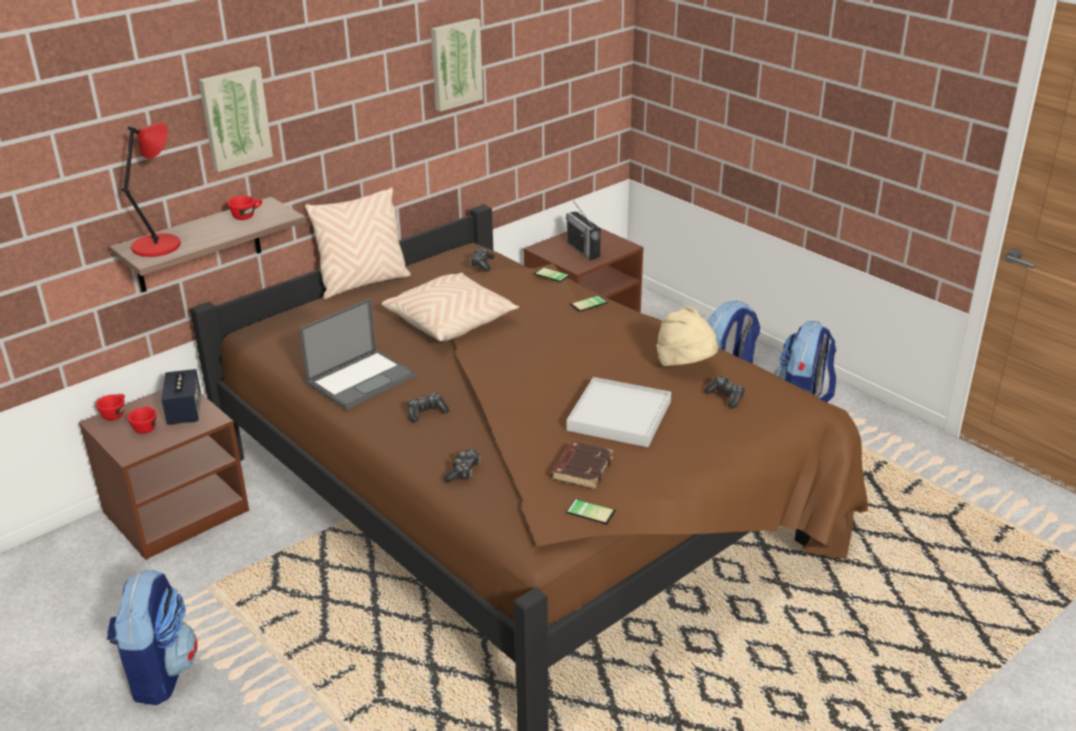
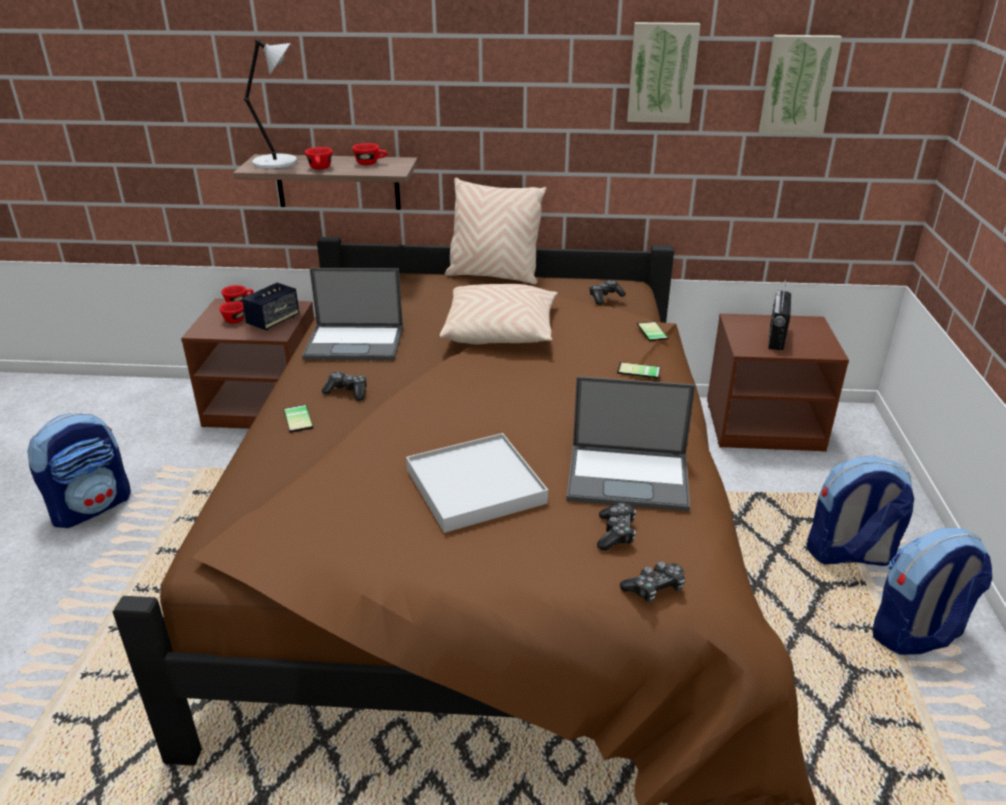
camera: 45 degrees right, 0 degrees up
(159, 245) = (278, 162): red table lamp -> grey table lamp
(215, 236) = (320, 169): none -> red cup
(234, 118) = (386, 65): picture -> picture (797, 85)
(463, 472) = (278, 455): game controller -> game controller (654, 589)
(581, 468) = (352, 512): brown book -> none
(591, 510) = (286, 557): phone -> phone (300, 418)
(685, 366) = (629, 477): beige hat -> laptop

